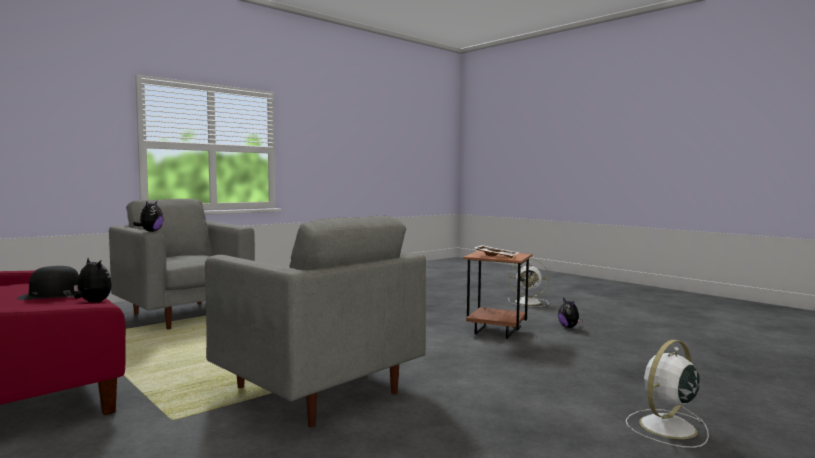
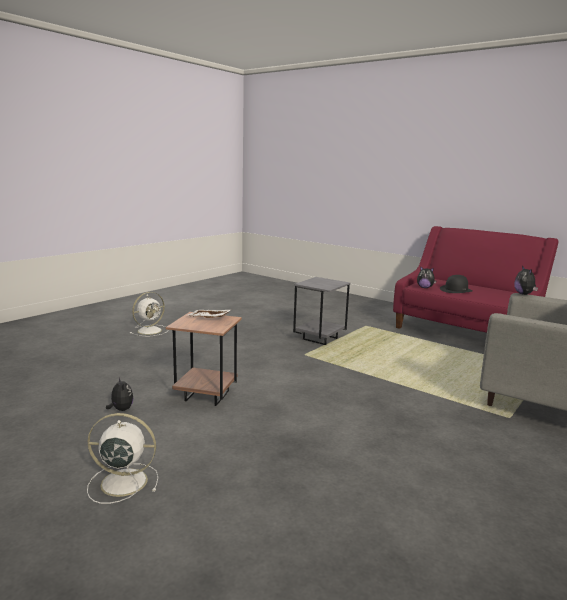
camera: 170 degrees right, 10 degrees up
(317, 391) = (319, 339): grey armchair -> grey side table

